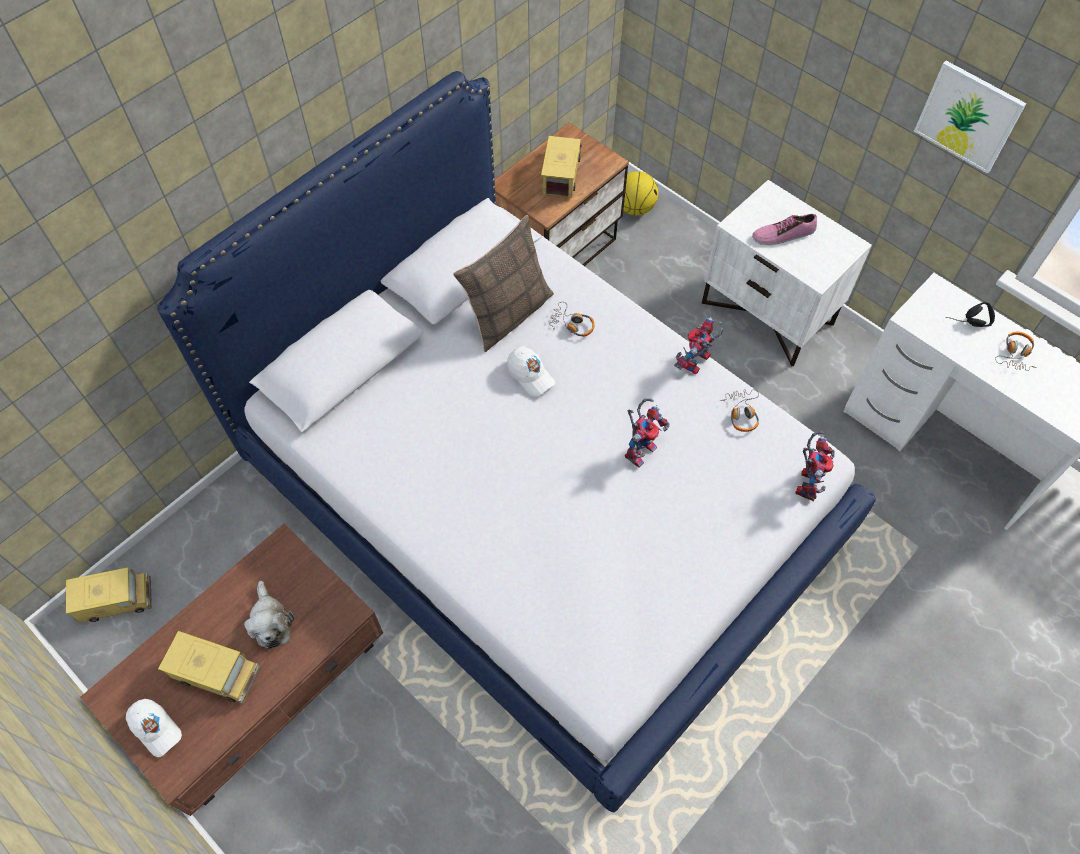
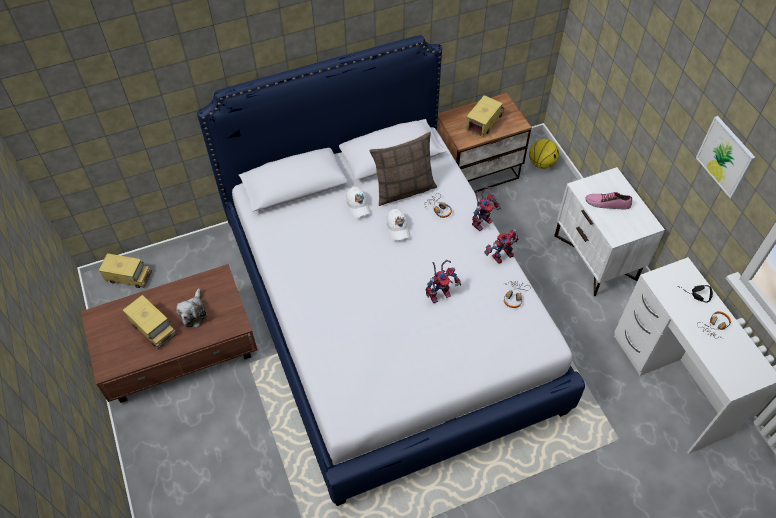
camera: 25 degrees right, 5 degrees down
(155, 728) = (108, 343): white cap -> white cap (358, 206)
(806, 481) = (532, 350): toy robot -> toy robot (482, 221)

